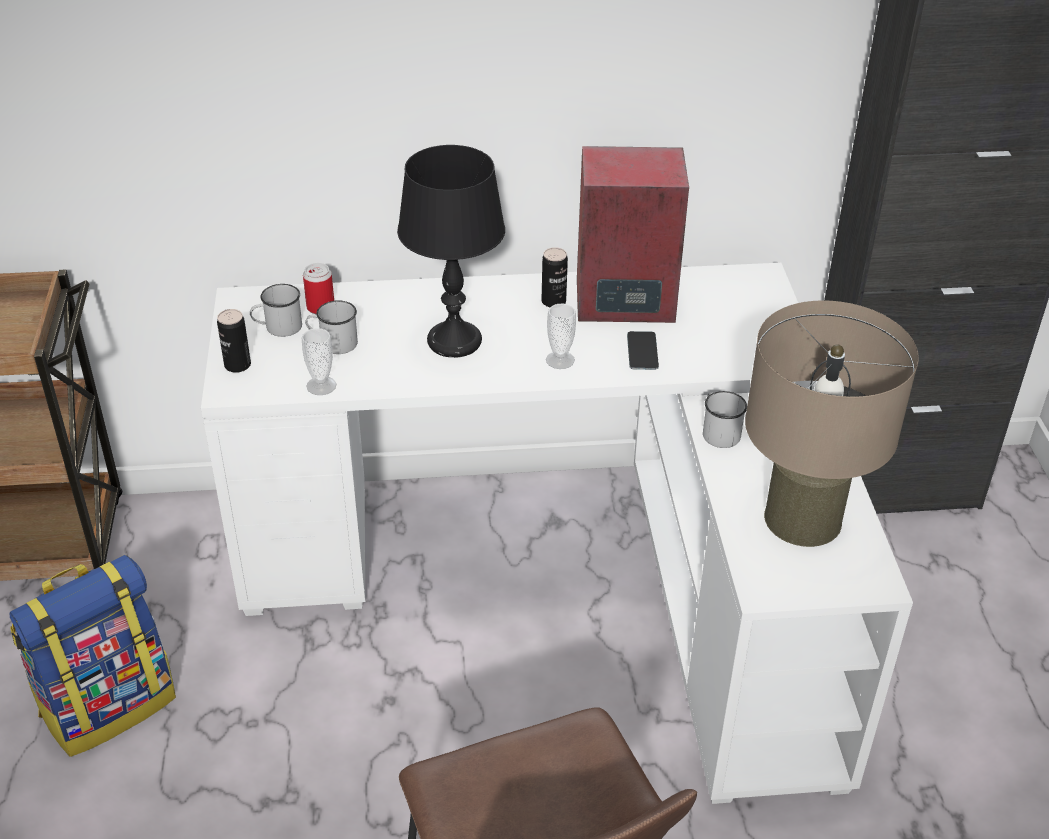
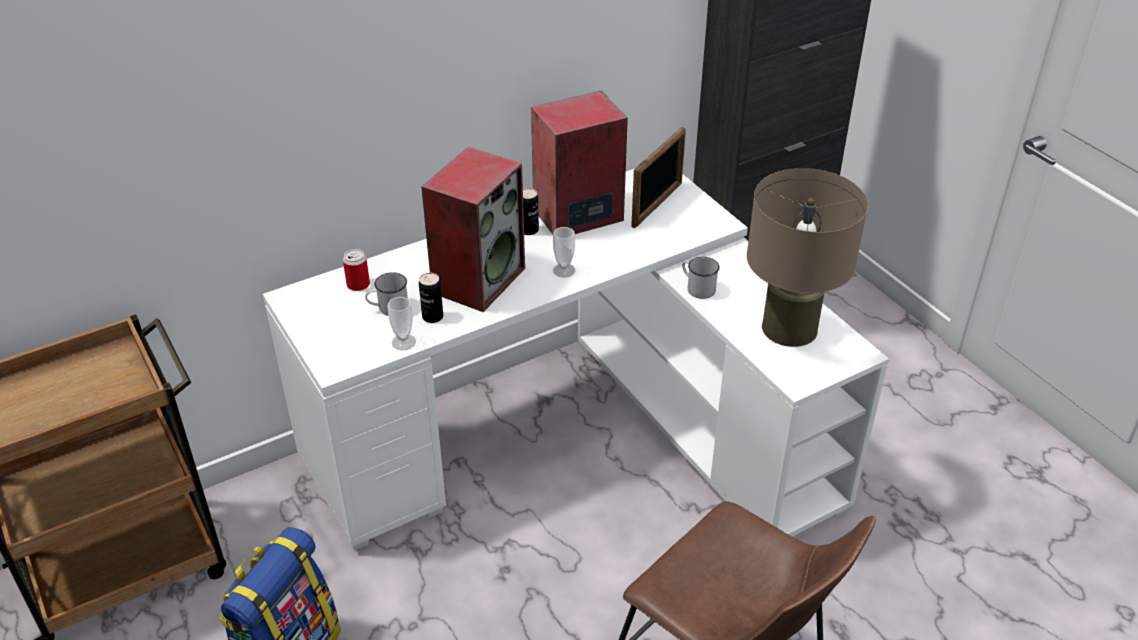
camera: 25 degrees left, 0 degrees up
(237, 365) = (326, 347): can -> can (432, 317)
(278, 328) = (336, 309): white mug -> none
(454, 341) = (478, 279): black table lamp -> speaker
(642, 351) = (615, 247): phone -> none
(731, 315) = (657, 205): none -> picture frame

